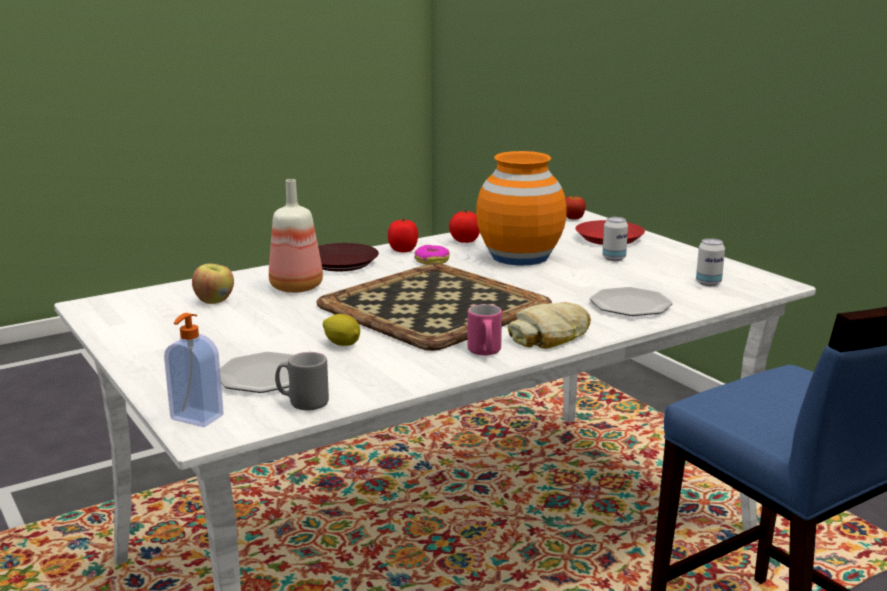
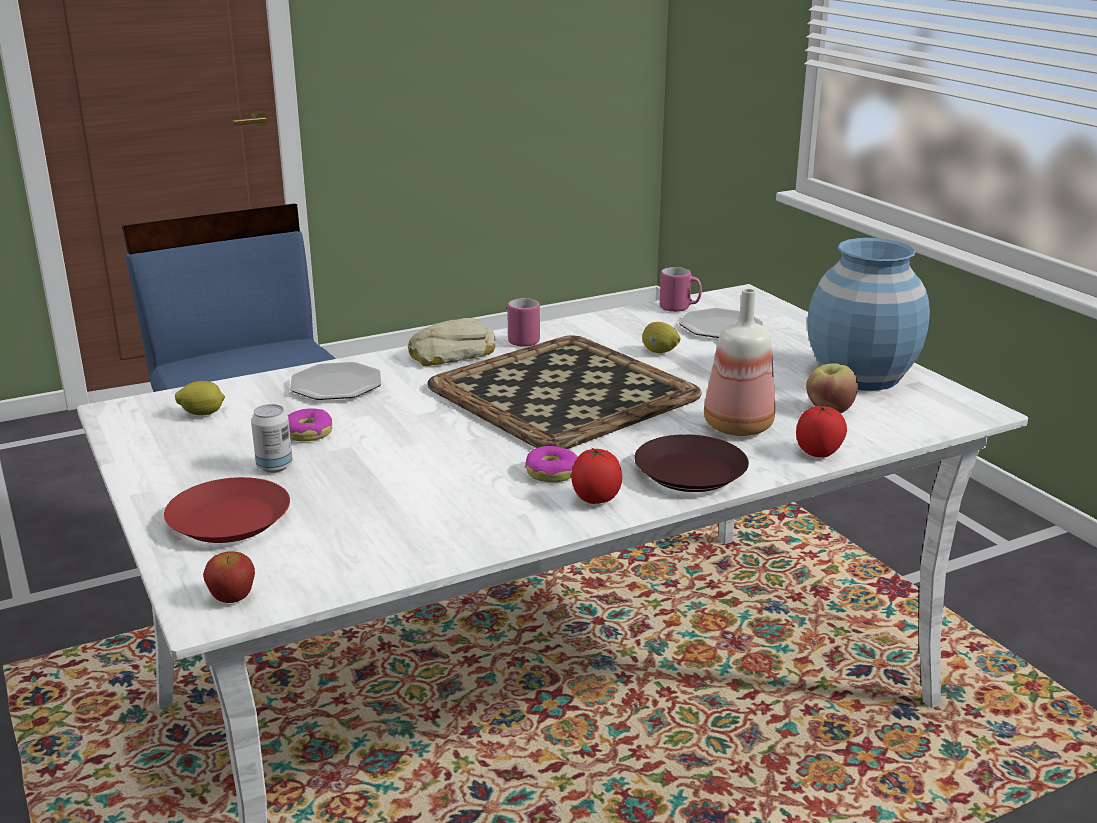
camera: 175 degrees left, 5 degrees up
(158, 328) = (861, 375): none -> blue vase
(196, 418) = (756, 302): soap dispenser -> none
(302, 403) = (680, 308): grey mug -> pink mug
(464, 242) = (488, 521): tomato -> tomato (819, 453)
(520, 257) = (413, 476): orange vase -> none
(614, 275) = (308, 433): none -> donut
(708, 283) = (202, 414): can -> lemon

